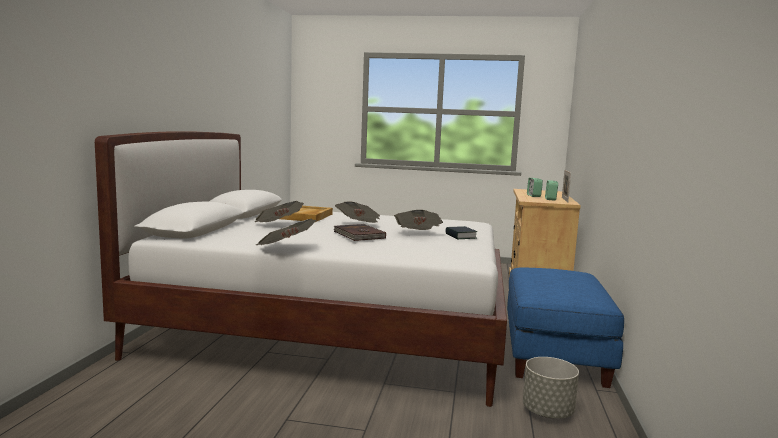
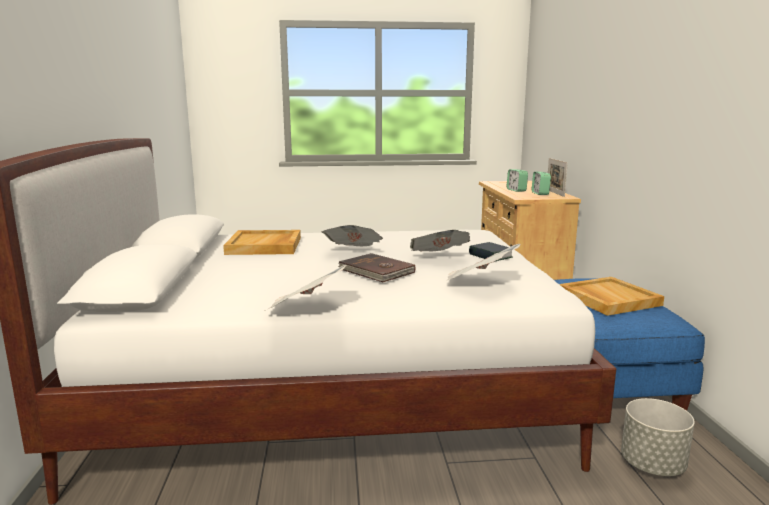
camera: 15 degrees left, 5 degrees up
(278, 225) = (251, 266): newspaper -> newspaper (478, 282)
(558, 282) = (607, 299): none -> beige tray

